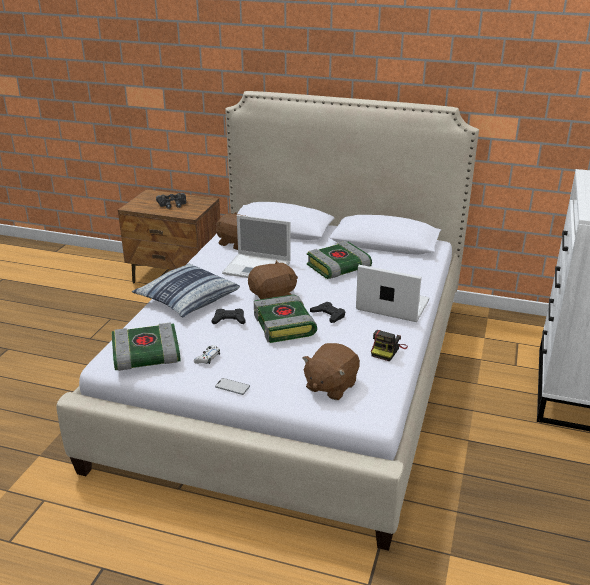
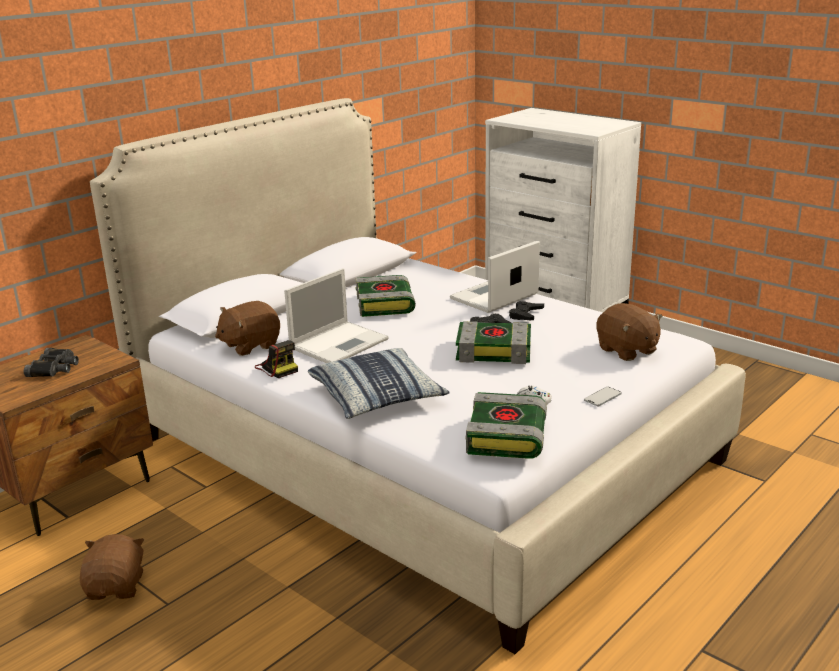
camera: 65 degrees left, 5 degrees down
(229, 320) = (460, 376): black game controller -> black game controller (525, 314)
(273, 297) = (422, 346): brown plush toy -> brown plush toy (117, 587)
(387, 350) = (578, 315): camera -> camera (277, 368)

